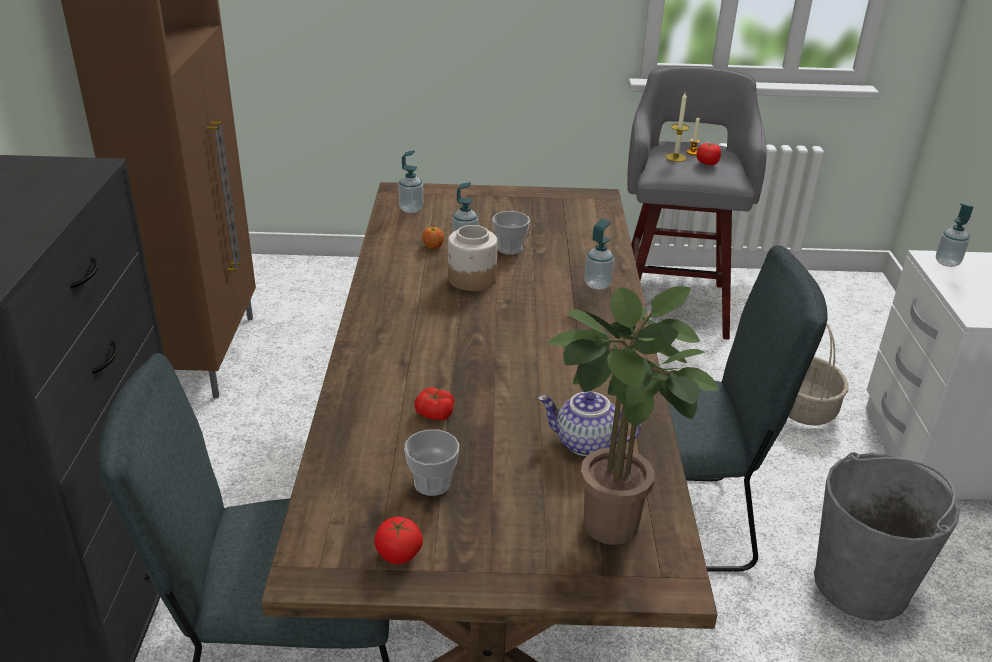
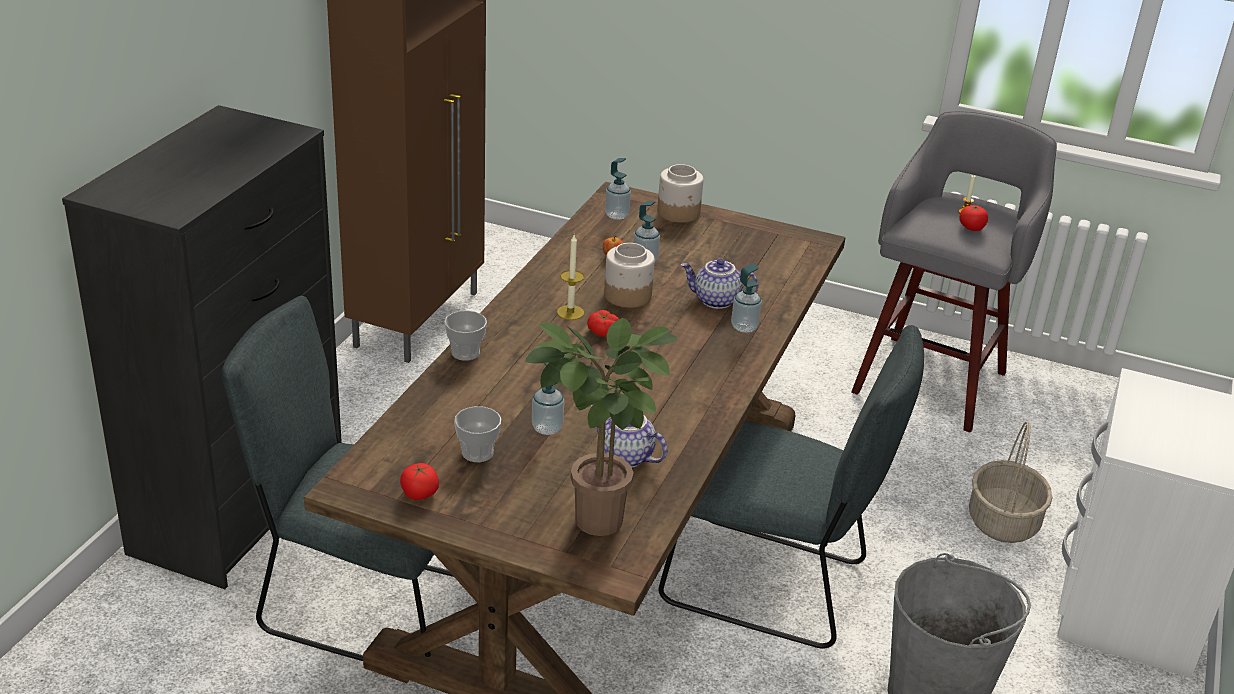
camera: 20 degrees right, 0 degrees up
(434, 413) = (515, 401): tomato -> tomato (603, 332)
(465, 196) = (679, 213): none -> jar
(509, 249) = (684, 274): cup -> cup (465, 353)
(554, 266) = (716, 301): none -> teapot
(675, 157) = (941, 214): candle -> candle (570, 312)
(947, 262) = (1153, 390): soap dispenser -> soap dispenser (547, 428)

